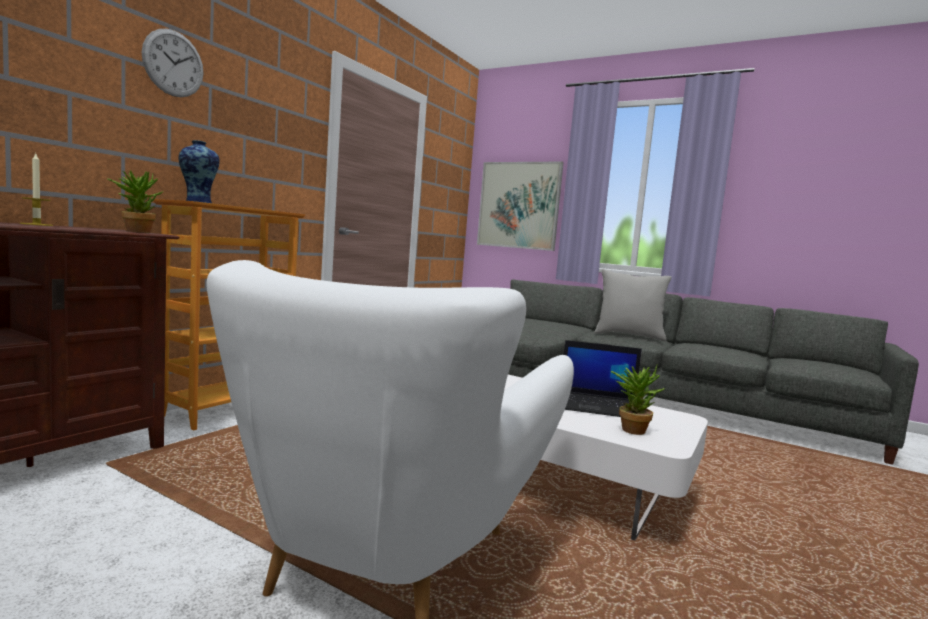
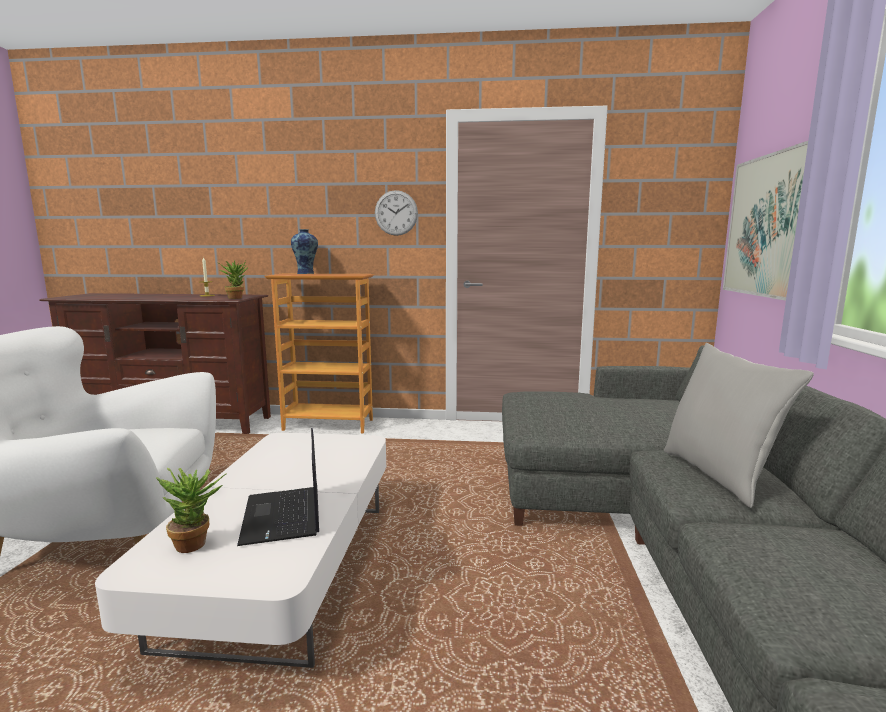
camera: 65 degrees right, 5 degrees up
(173, 63) = (296, 177): wall clock -> wall clock (396, 213)

